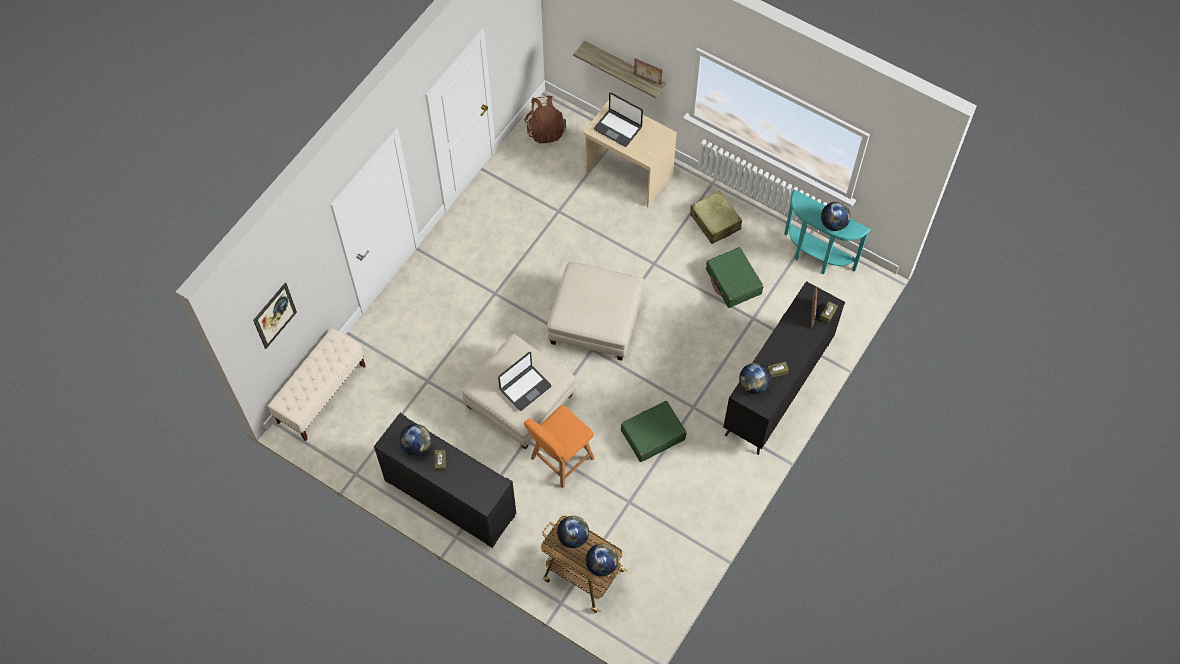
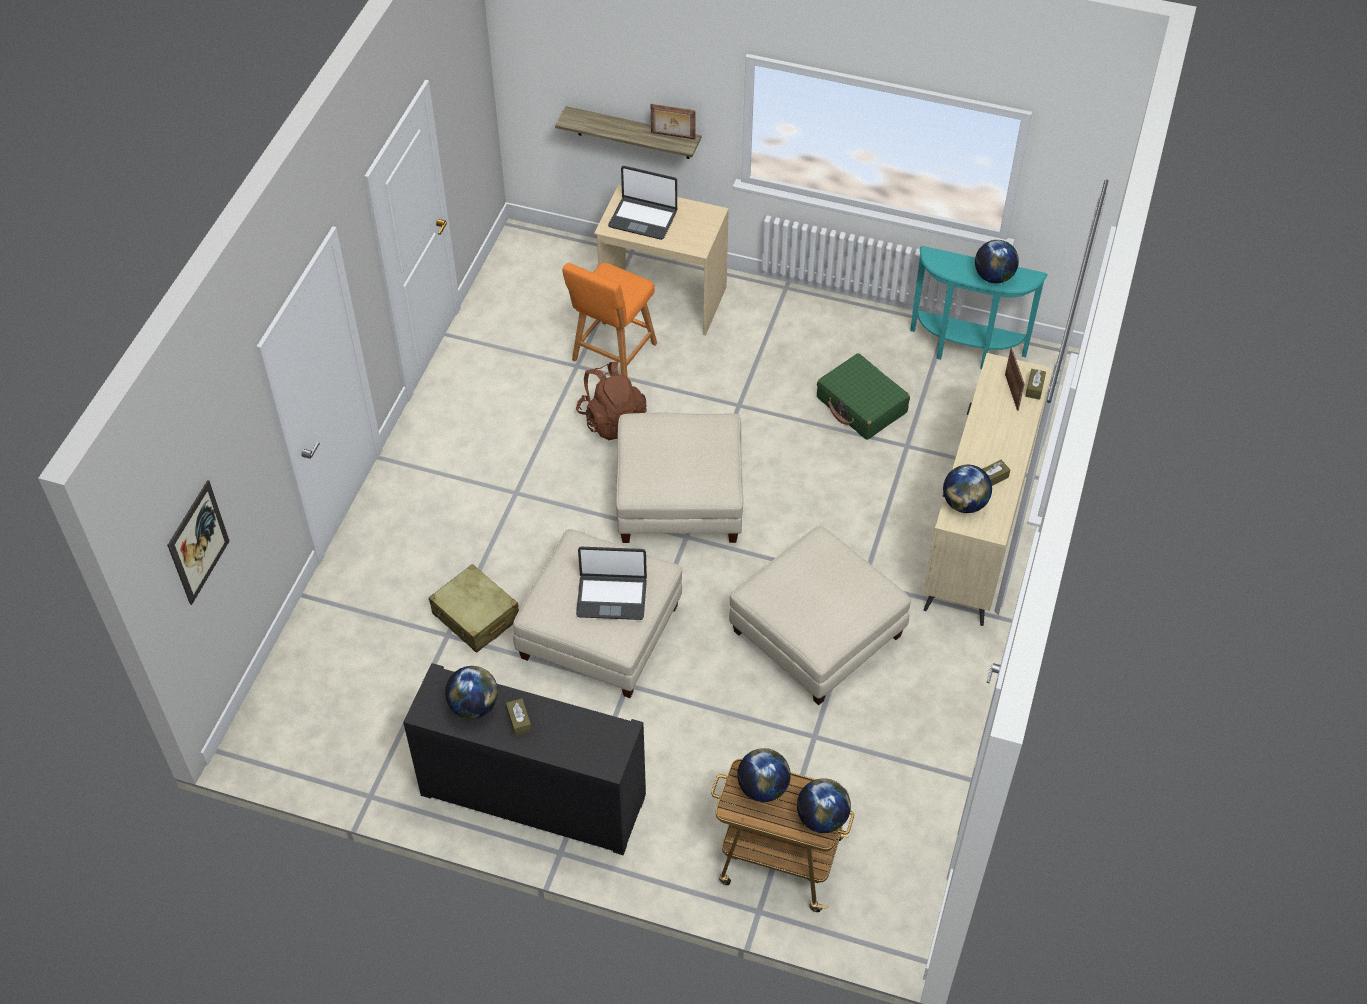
camera: 15 degrees left, 10 degrees down
(322, 394) = (284, 691): beige bench -> none
(525, 388) = (611, 597): laptop -> laptop turned 60 degrees clockwise
(545, 130) = (525, 267): brown backpack -> brown backpack (612, 420)
(560, 460) = (689, 701): orange stool -> orange stool (612, 354)
(652, 435) = (817, 634): green suitcase -> beige ottoman
(715, 222) = (808, 335): beige suitcase -> beige suitcase (476, 617)
(776, 389) = (976, 532): black dresser -> beige dresser

